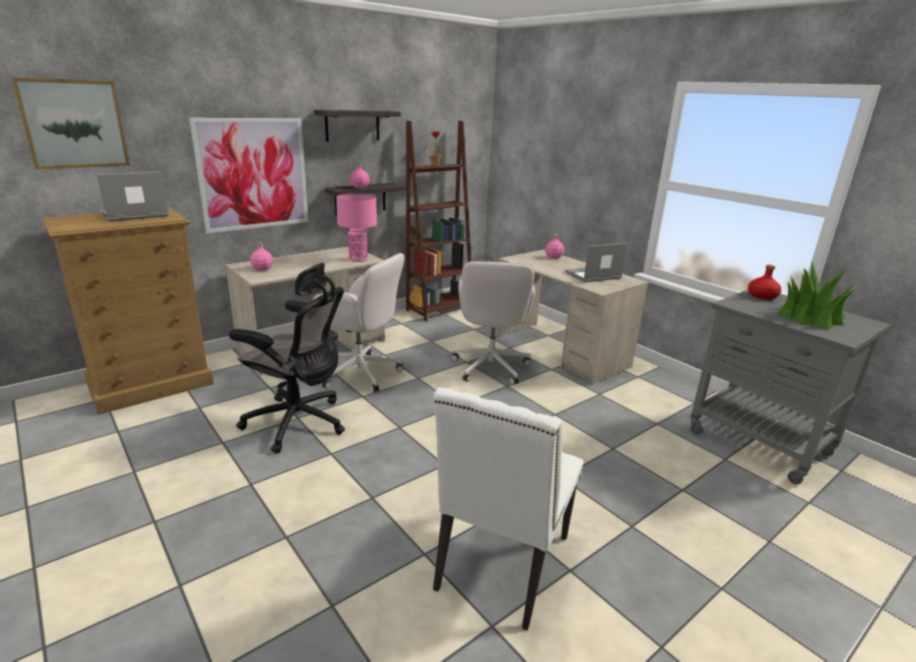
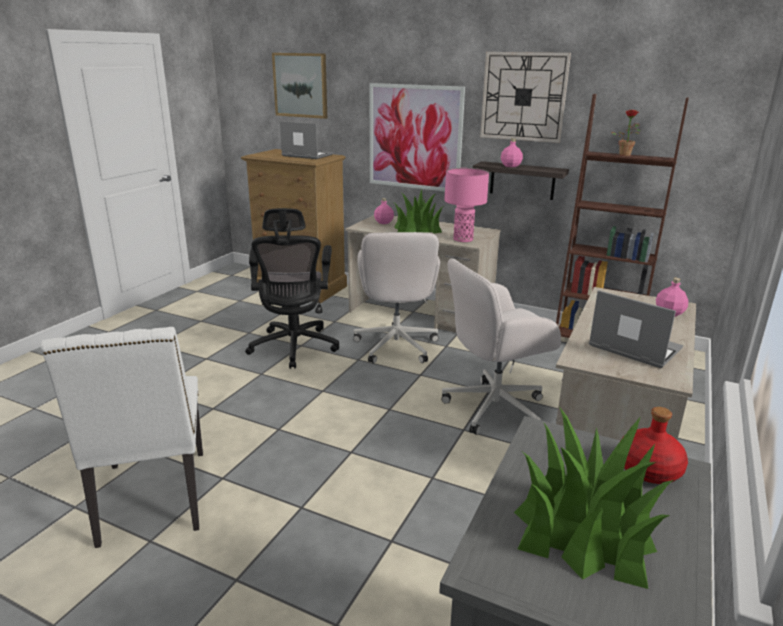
camera: 65 degrees right, 0 degrees up
(307, 264) = (417, 230): none -> potted plant
(352, 125) = (523, 97): shelf -> wall clock
(503, 561) = (153, 495): white chair -> white chair turned 105 degrees counterclockwise

